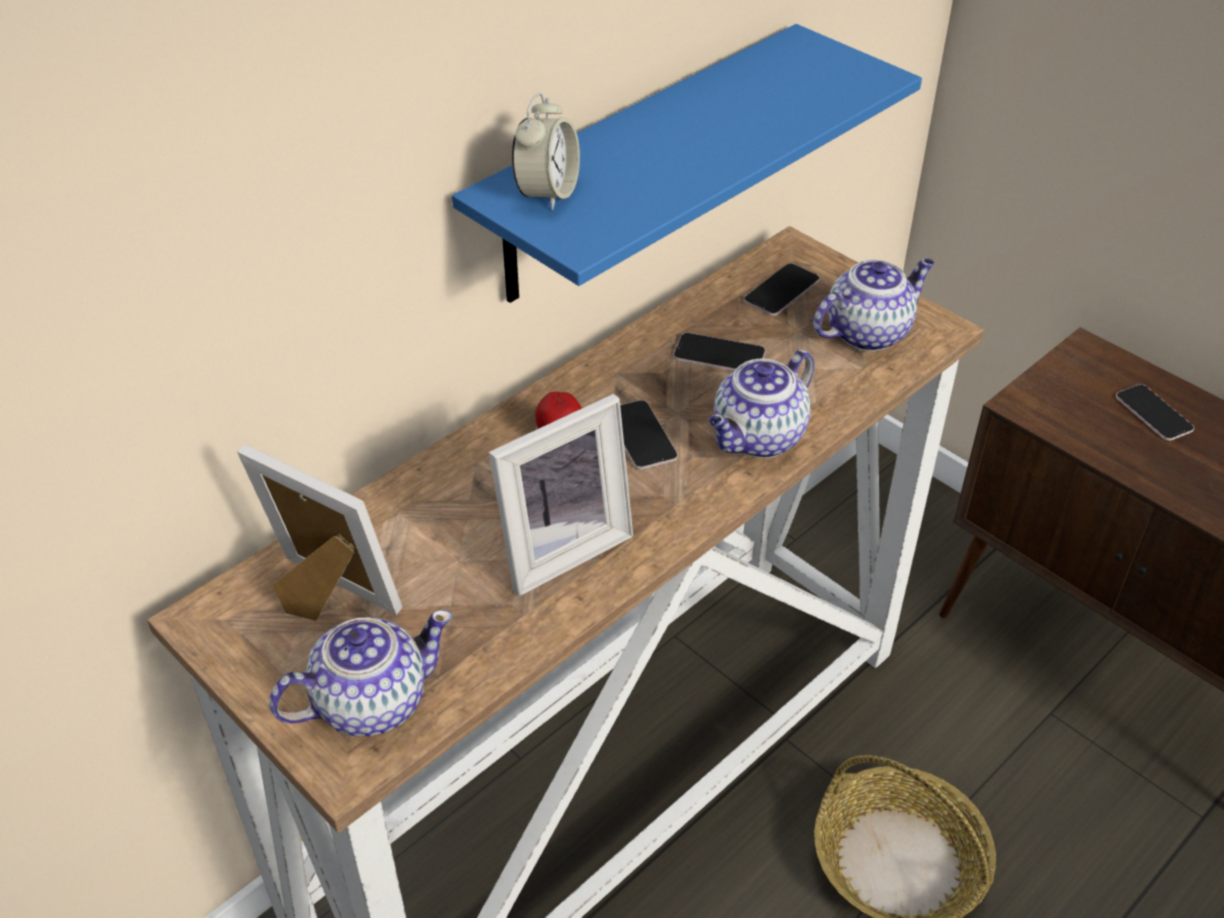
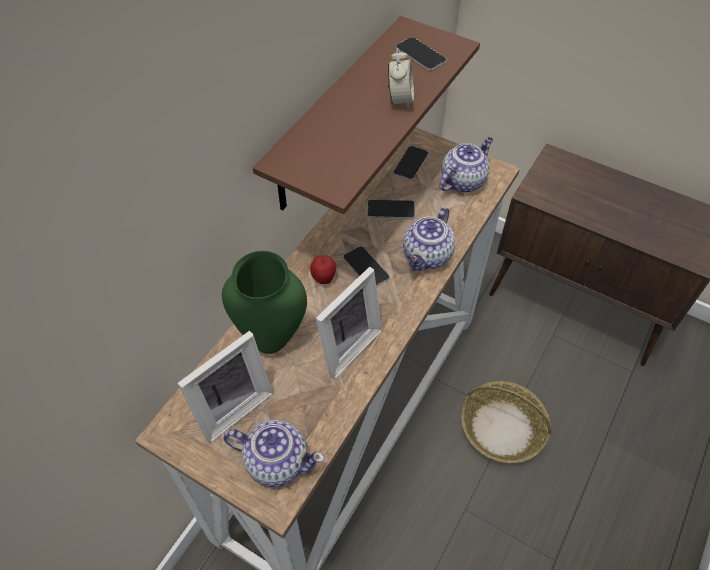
camera: 15 degrees left, 10 degrees up
(326, 600) = (231, 406): picture frame -> picture frame turned 120 degrees clockwise
(369, 702) = (276, 461): teapot -> teapot turned 60 degrees clockwise
(433, 515) = (271, 340): none -> green vase
(547, 193) = (306, 157): alarm clock -> alarm clock (400, 100)
(638, 166) = (334, 117): blue shelf -> brown shelf
(1153, 413) = (594, 186): phone -> phone (420, 54)

